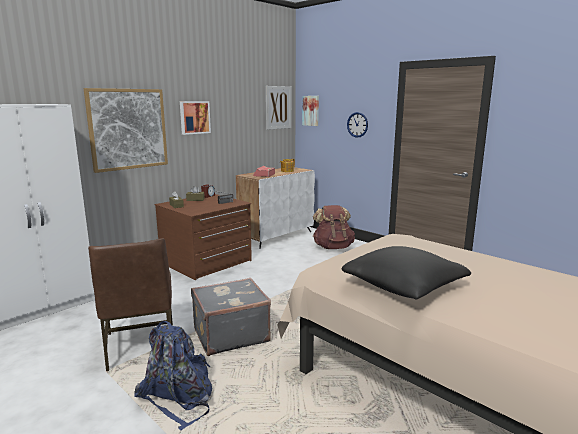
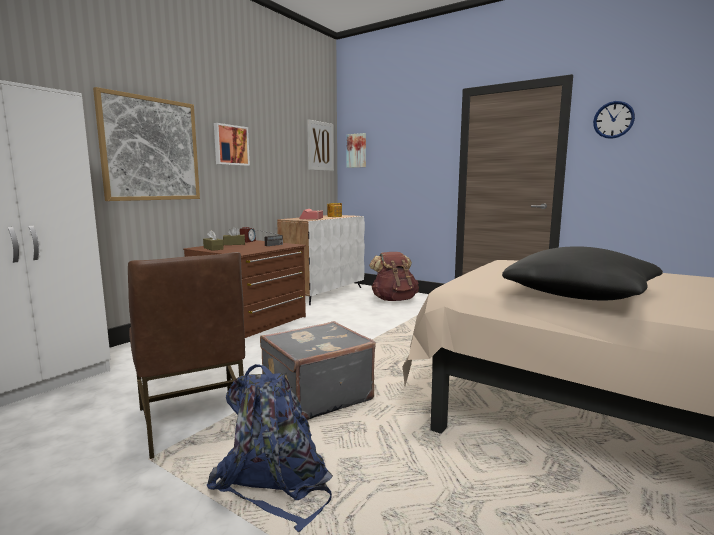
camera: 10 degrees left, 5 degrees down
(357, 124) = (413, 162): wall clock -> wall clock (613, 120)

